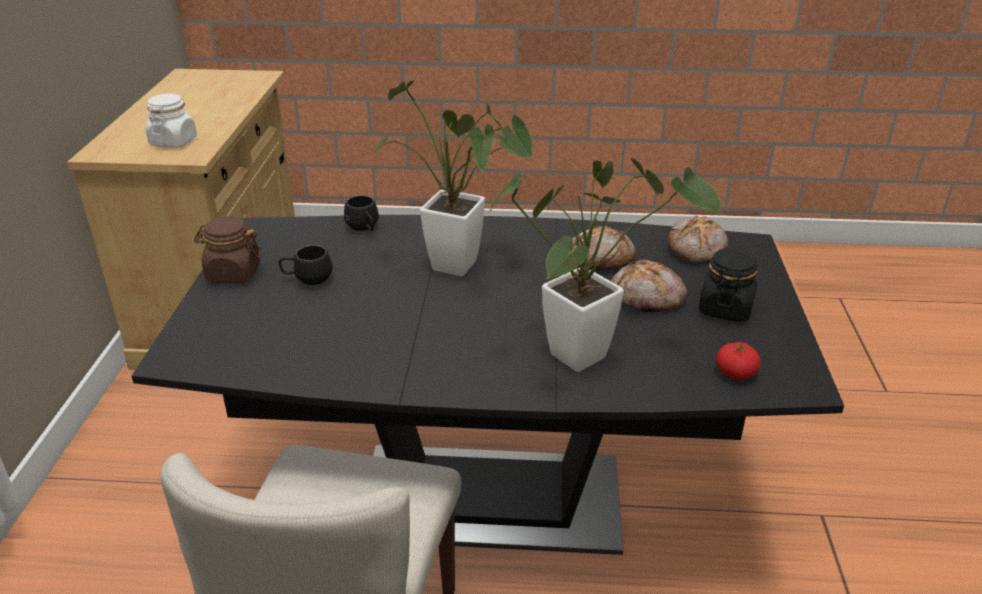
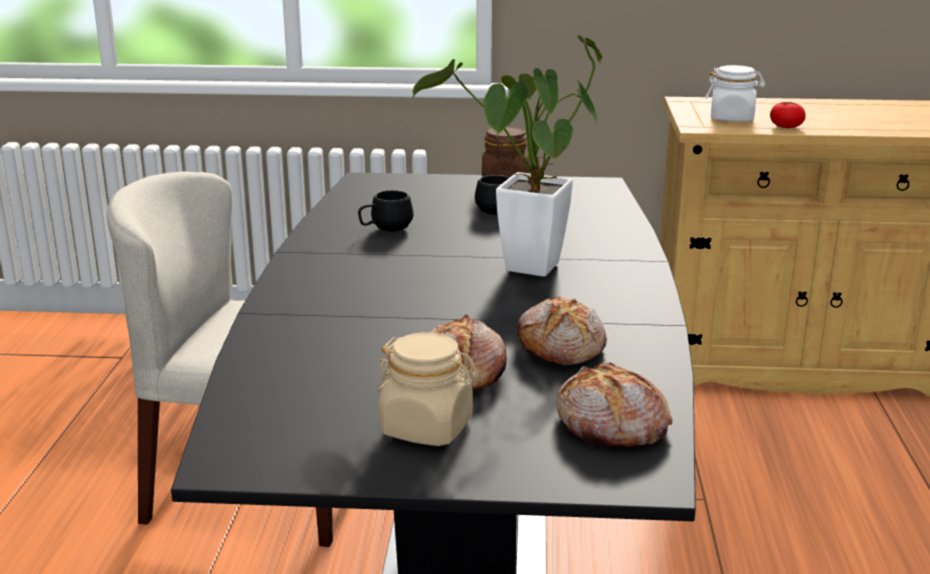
camera: 90 degrees right, 10 degrees down
(364, 230) = (611, 225): black mug -> black mug (385, 230)
(588, 352) = (338, 331): potted plant -> none
(725, 308) = (427, 428): black jar -> beige jar
(735, 373) = (268, 416): tomato -> tomato (786, 127)

